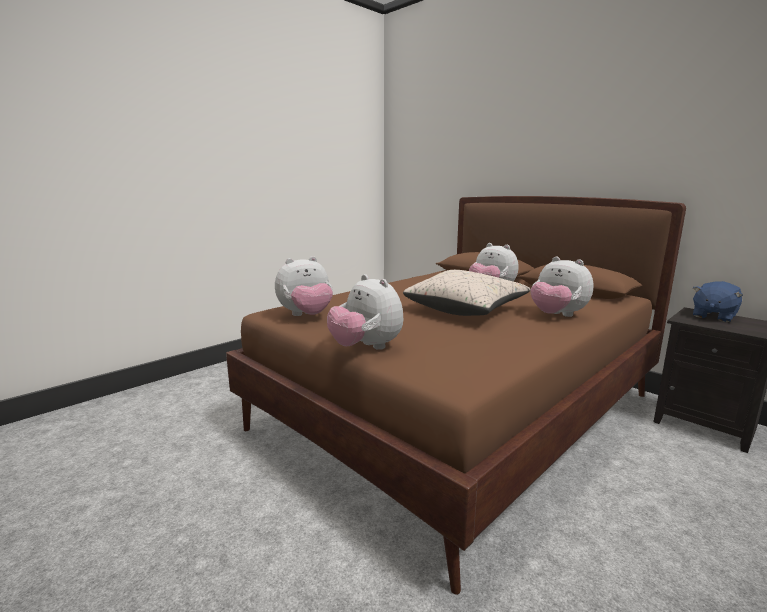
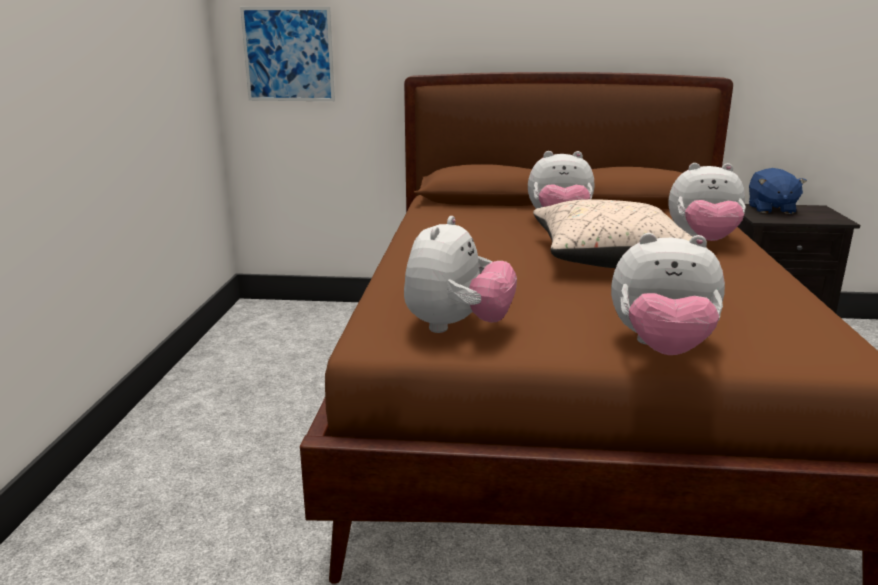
camera: 40 degrees left, 5 degrees up
(413, 184) = (288, 54): none -> picture

